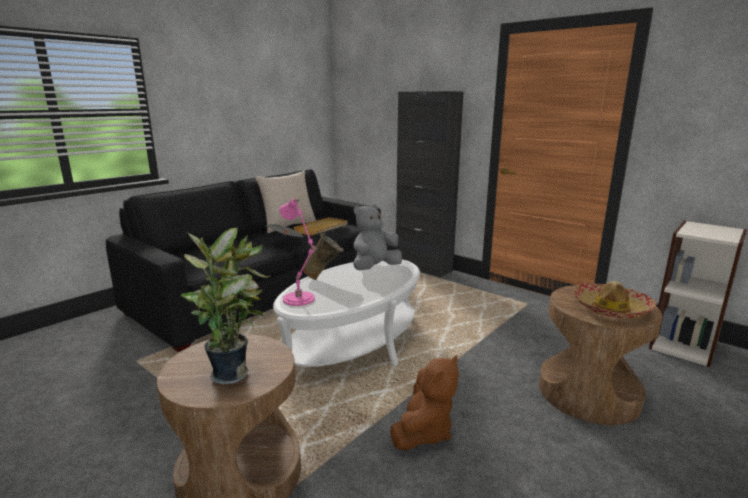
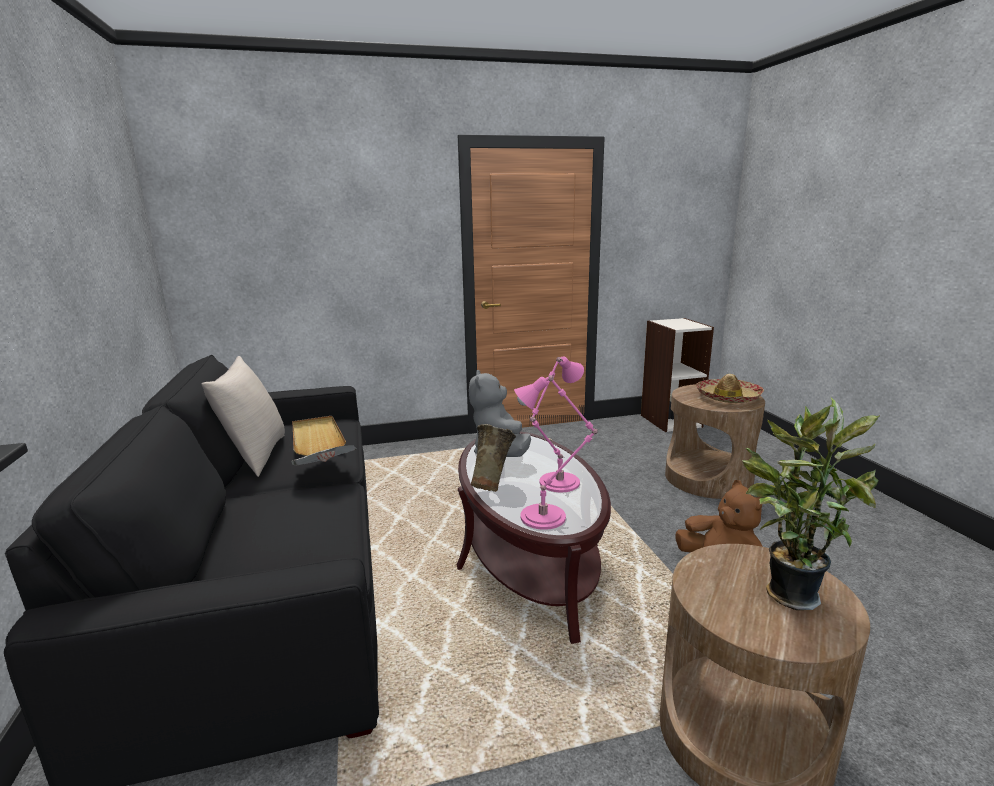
camera: 55 degrees left, 0 degrees up
(349, 293) = (557, 483): none -> pink table lamp
(353, 346) = (528, 556): white coffee table -> brown coffee table
(423, 267) = (399, 448): black cabinet -> none

